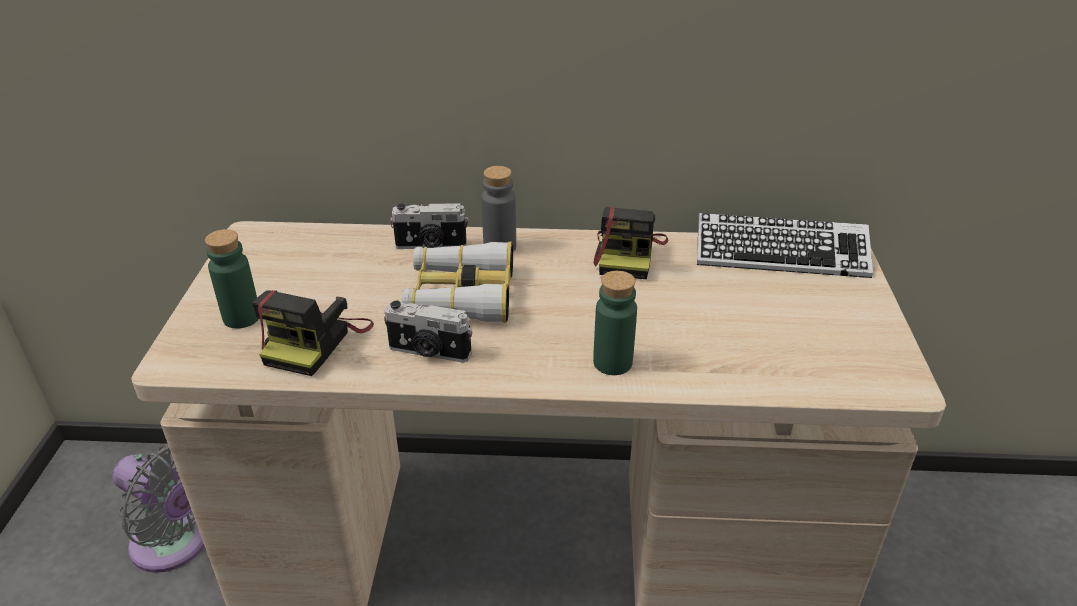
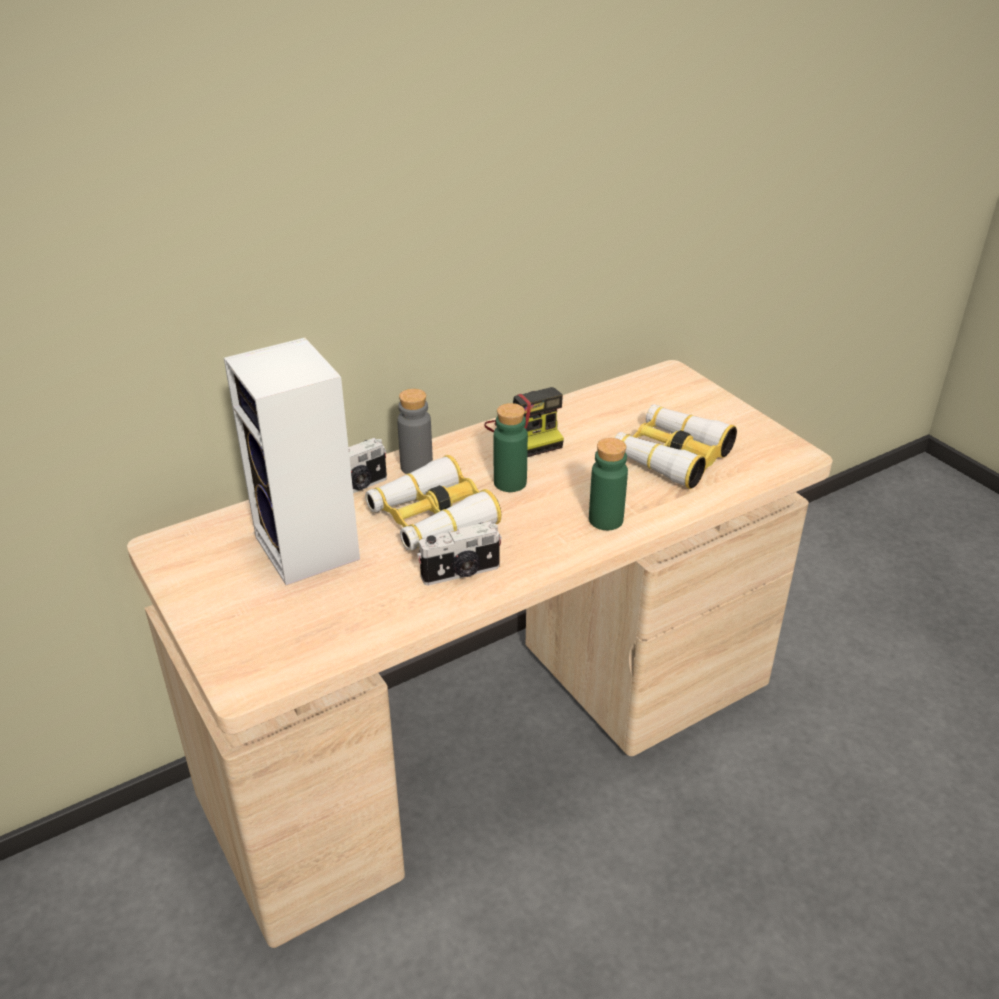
camera: 35 degrees left, 0 degrees up
(176, 544) = (146, 929): grey fan -> none
(242, 317) = (257, 619): green bottle -> green bottle (510, 482)
(316, 341) = (354, 607): camera -> none
(341, 281) = (311, 550): none -> speaker
(751, 329) = (671, 456): none -> binoculars
(780, 255) = (633, 392): keyboard -> none

